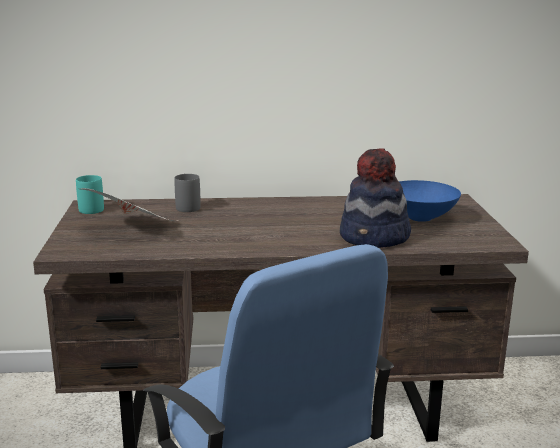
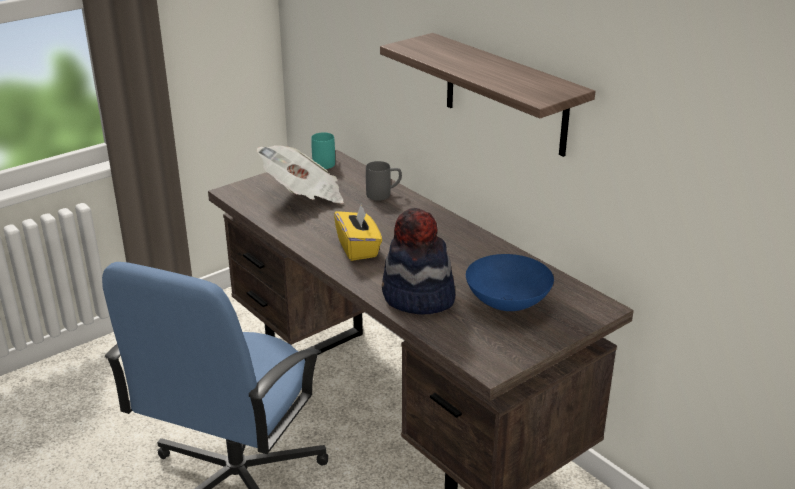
camera: 55 degrees right, 10 degrees up
(265, 235) = (358, 248): none -> yellow tissue box
(313, 65) = (505, 95): none -> shelf

